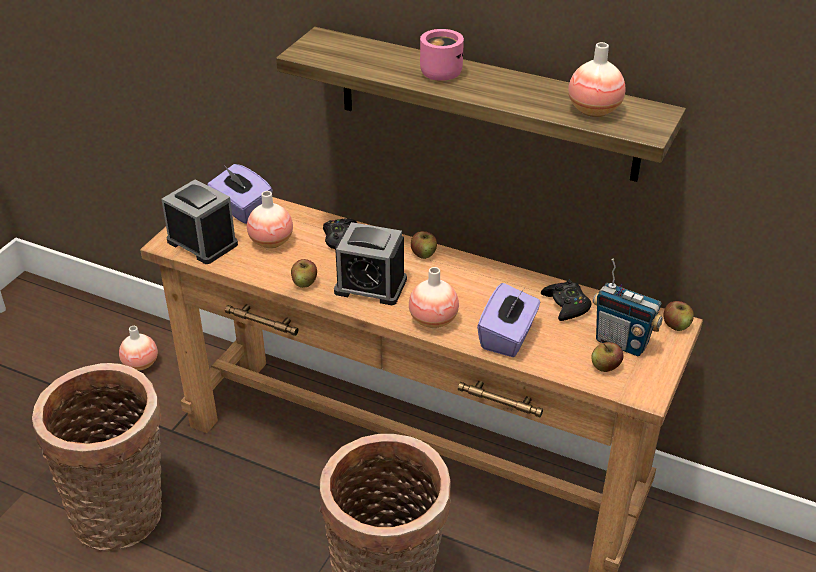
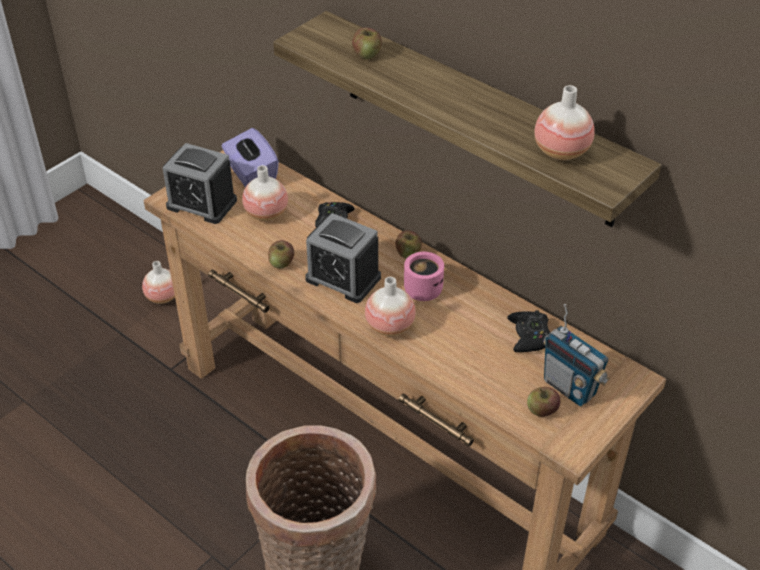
camera: 15 degrees right, 5 degrees up
(124, 516) = (103, 444): basket -> none
(202, 243) = (202, 204): alarm clock -> alarm clock turned 150 degrees clockwise
(438, 72) = (423, 82): pink mug -> pink mug (421, 288)
(508, 337) = (456, 359): purple tissue box -> none
(676, 325) = (635, 380): apple -> apple (367, 54)

